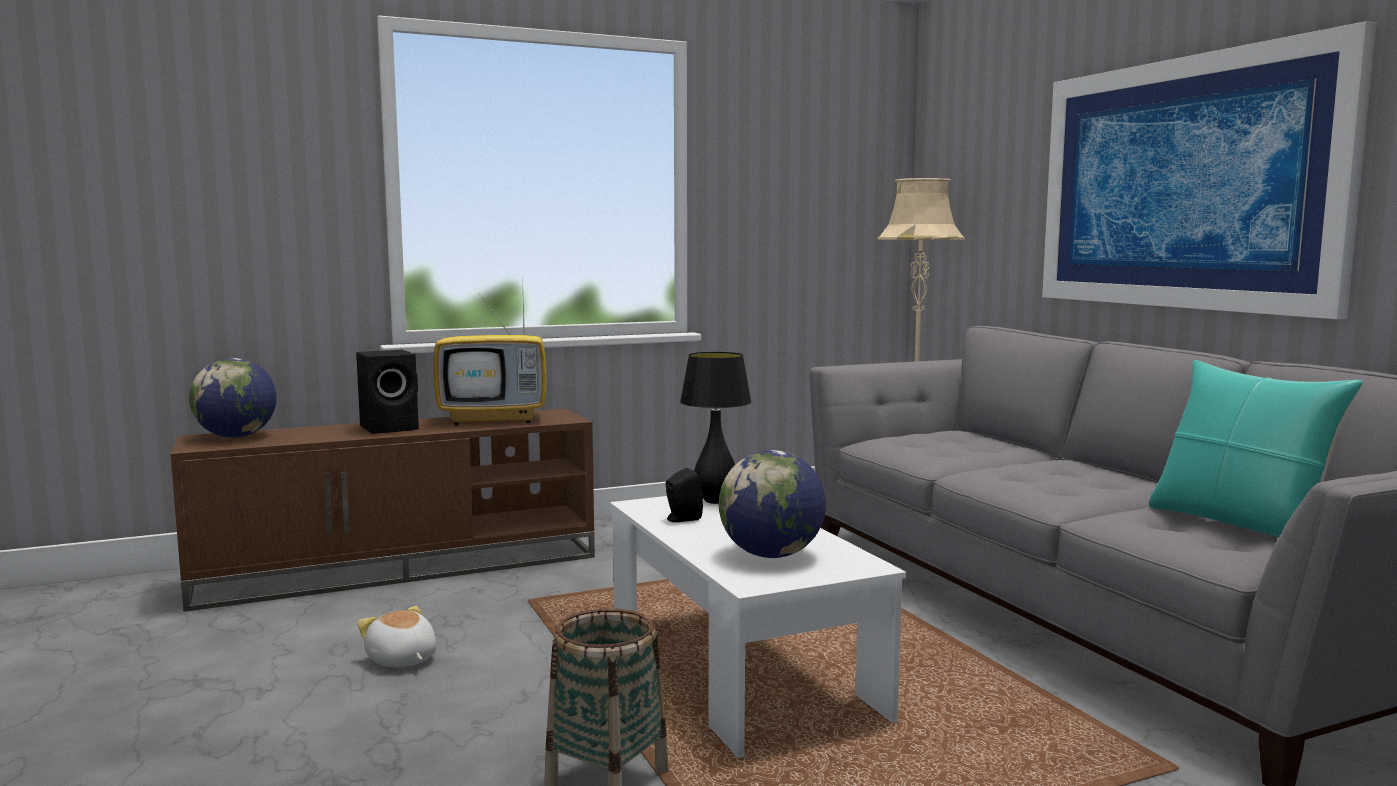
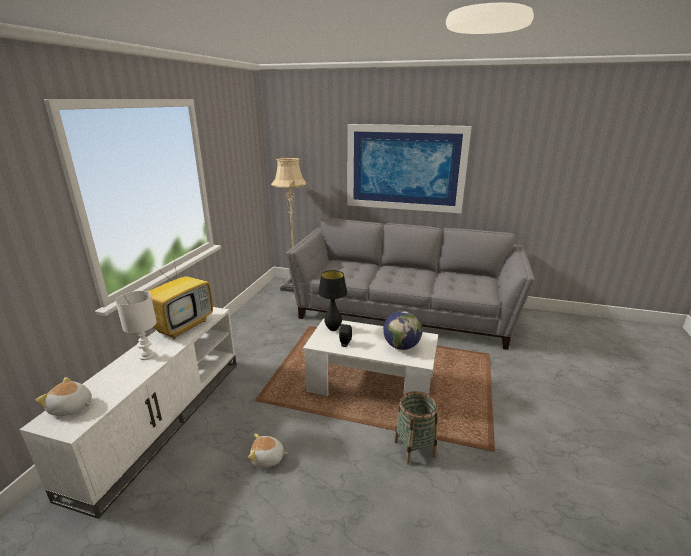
camera: 50 degrees left, 15 degrees up
(236, 437) = (71, 408): globe -> plush toy
(391, 428) = (147, 355): black speaker -> white table lamp
(401, 567) = (162, 418): brown tv stand -> white tv stand
(1239, 524) = (466, 281): turquoise pillow -> none

